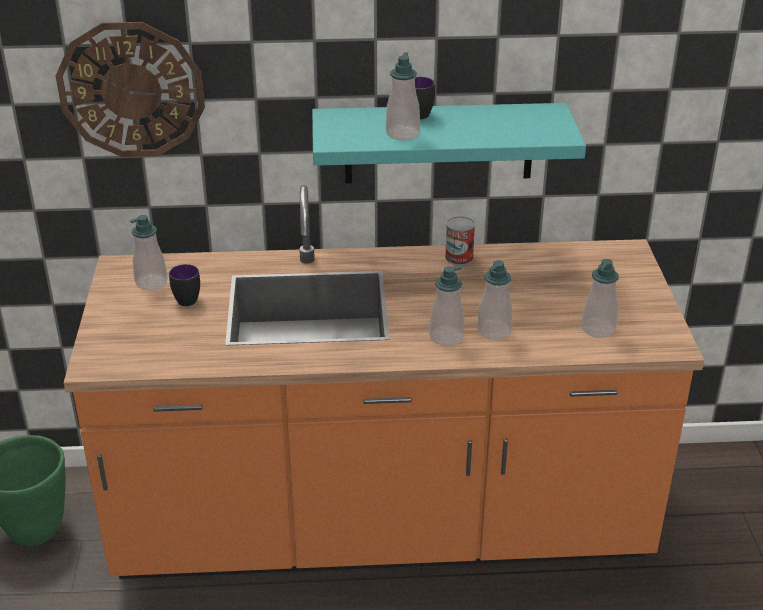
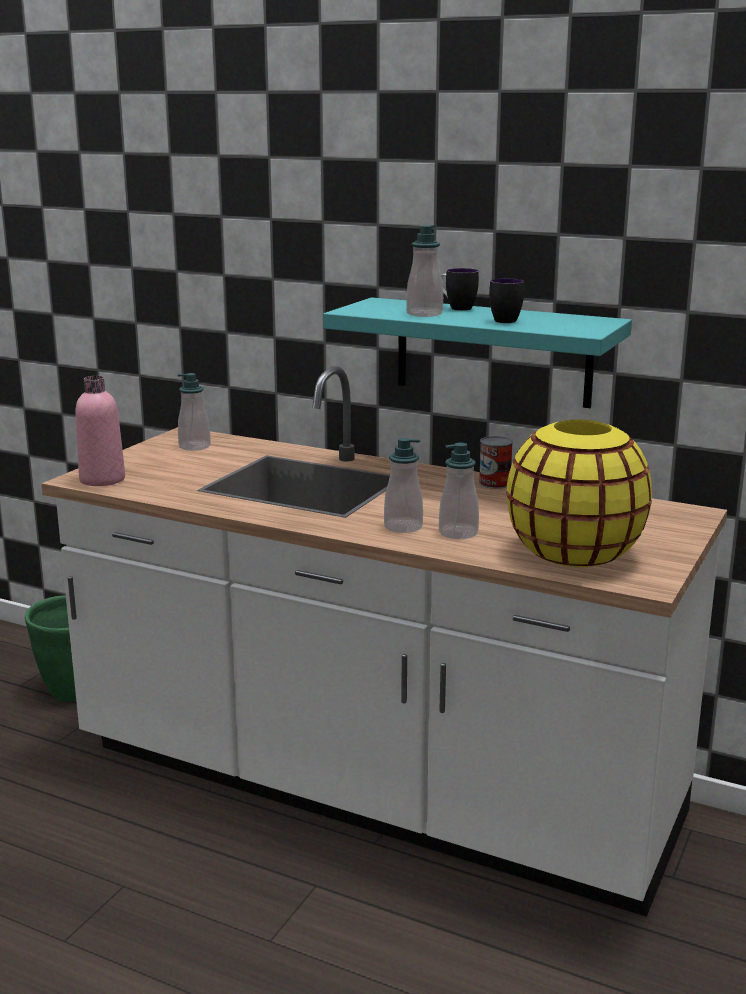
camera: 30 degrees right, 15 degrees down
(119, 358) = (102, 480): none -> pink bottle
(131, 90) = (219, 261): wall clock -> none
(185, 298) = (207, 459): mug -> mug (504, 320)
(381, 526) = (373, 788): orange counter -> white counter
(598, 329) = (574, 555): soap dispenser -> yellow vase

